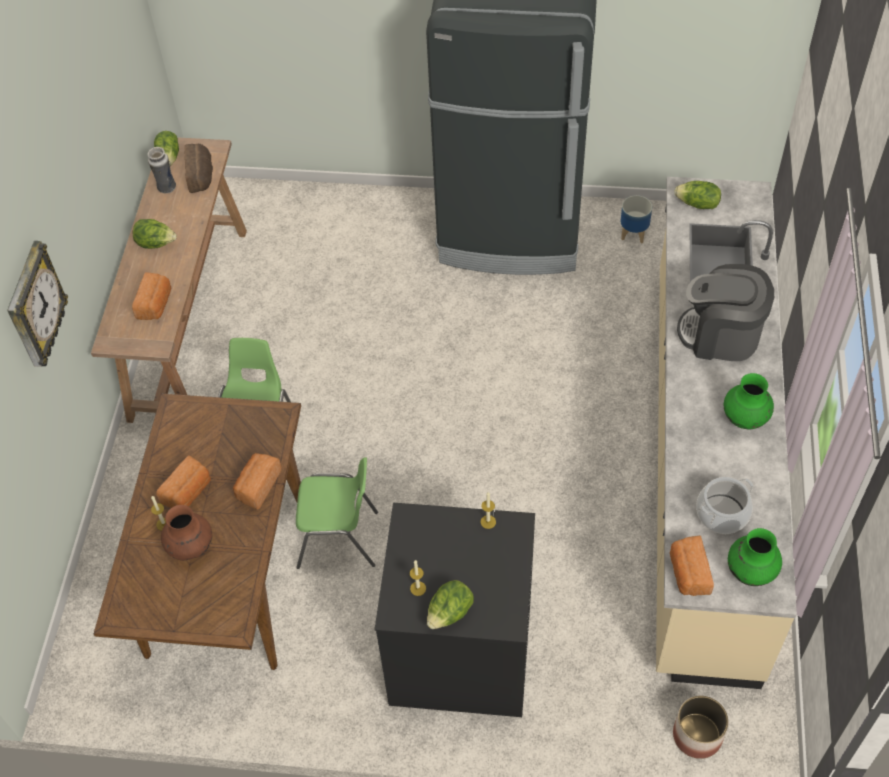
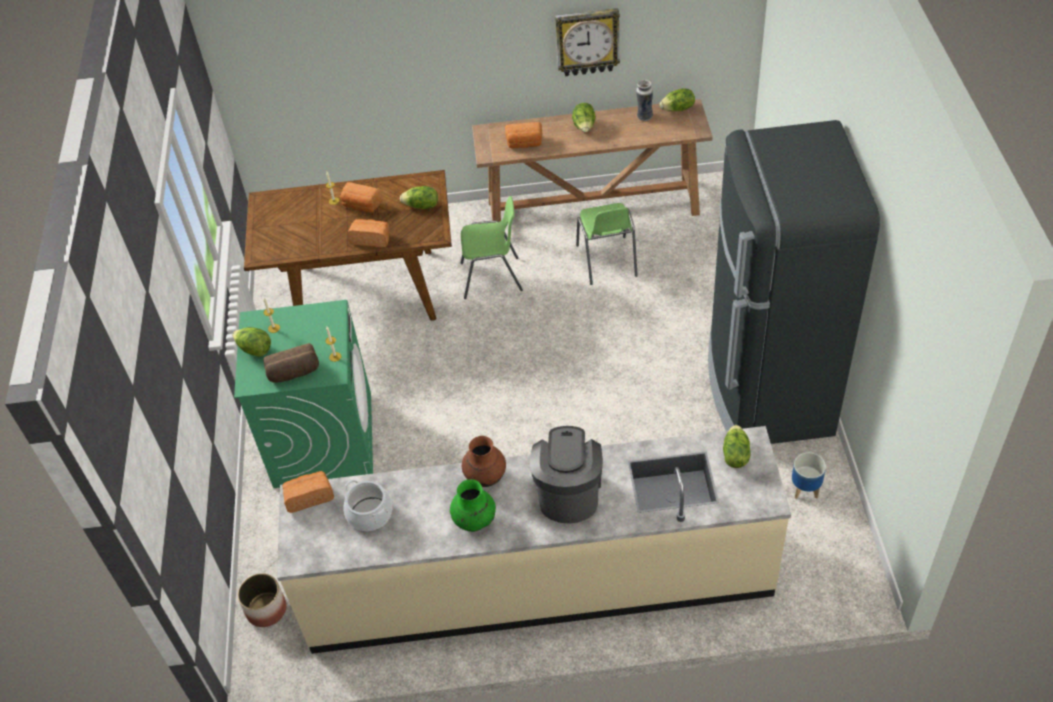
camera: 80 degrees right, 5 degrees down
(35, 307) = (424, 47): wall clock -> wall clock (587, 41)
(190, 547) = (317, 219): brown vase -> brown vase (485, 477)
(201, 176) = (665, 131): bread -> bread (294, 373)
(219, 425) = (421, 206): none -> lettuce
(339, 539) = (410, 345): green chair -> green chair (607, 261)
(460, 652) = (323, 439): black washing machine -> green washing machine
(750, 571) = (315, 540): green vase -> none

